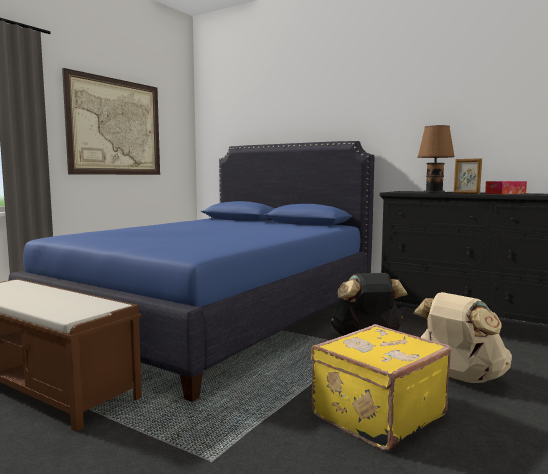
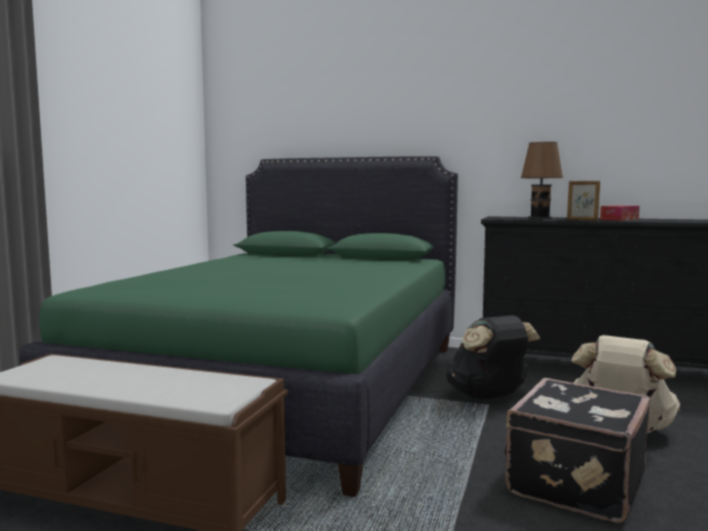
camera: 15 degrees left, 0 degrees up
(115, 127) = (117, 132): picture -> none
(215, 318) = (287, 385): blue bed -> green bed
(376, 414) = (573, 483): yellow suitcase -> black suitcase

